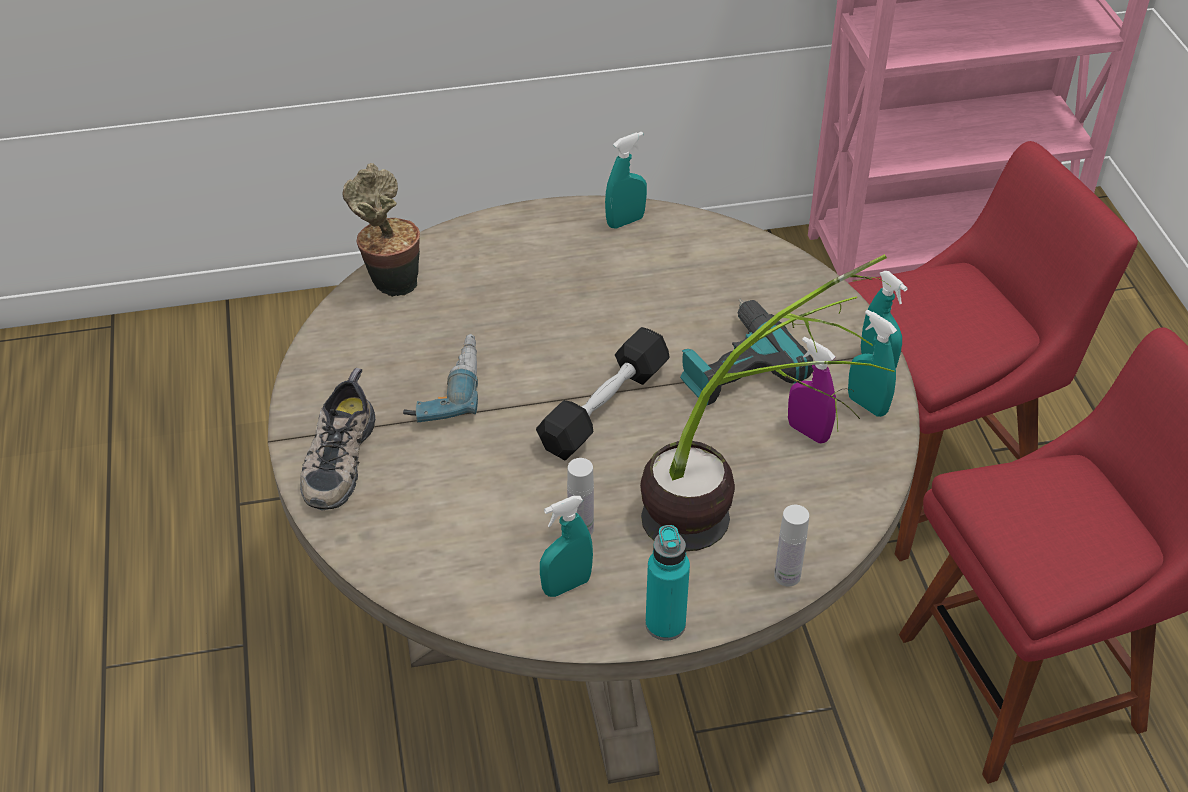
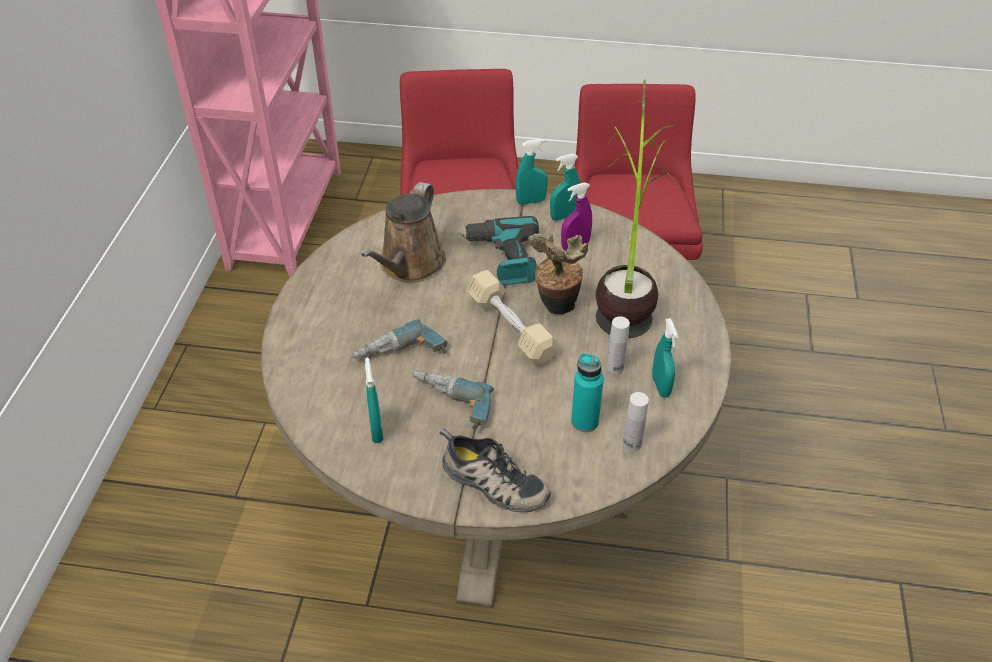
camera: 70 degrees left, 0 degrees up
(390, 282) = (313, 411): potted plant -> potted plant (555, 307)
(504, 324) = (400, 357): none -> power drill
(604, 407) = (511, 328): black dumbbell -> beige dumbbell
(625, 221) = (330, 269): turquoise spray bottle -> turquoise spray bottle (376, 430)
(665, 624) = (706, 349): turquoise bottle -> turquoise bottle (584, 421)
(670, 284) = (409, 265): none -> brown watering can
(787, 576) = (685, 288): white bottle -> white bottle (632, 443)

